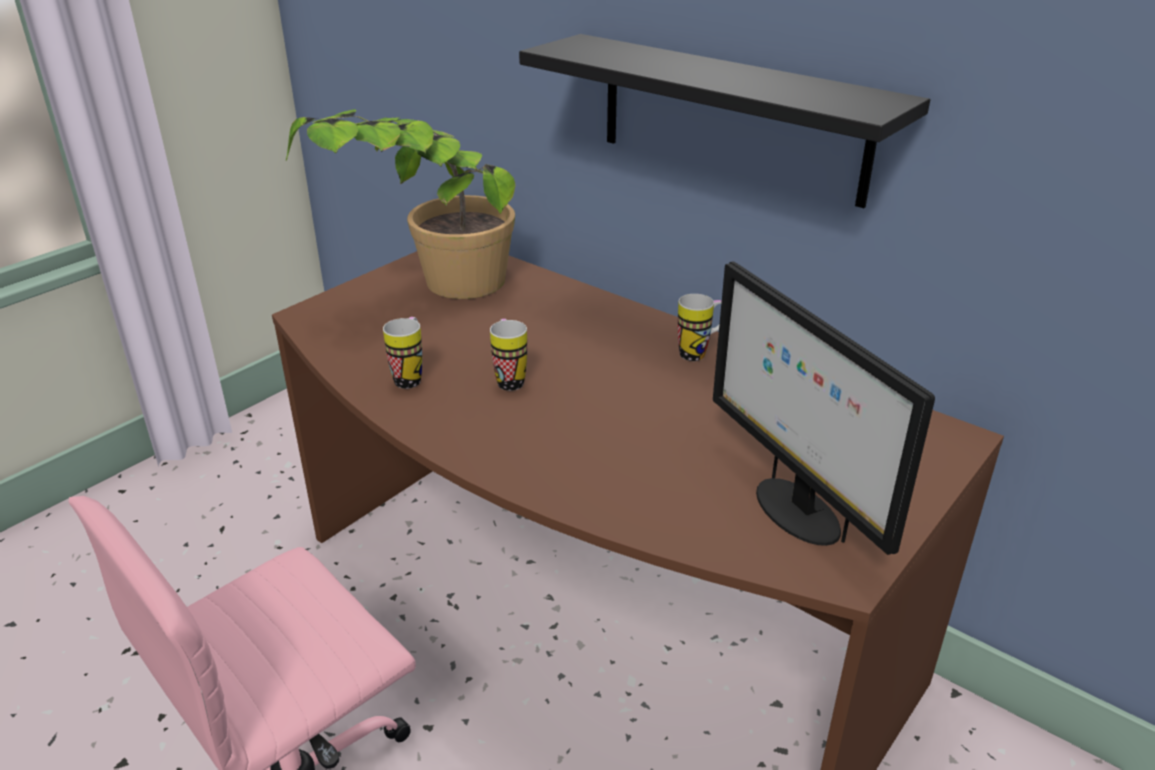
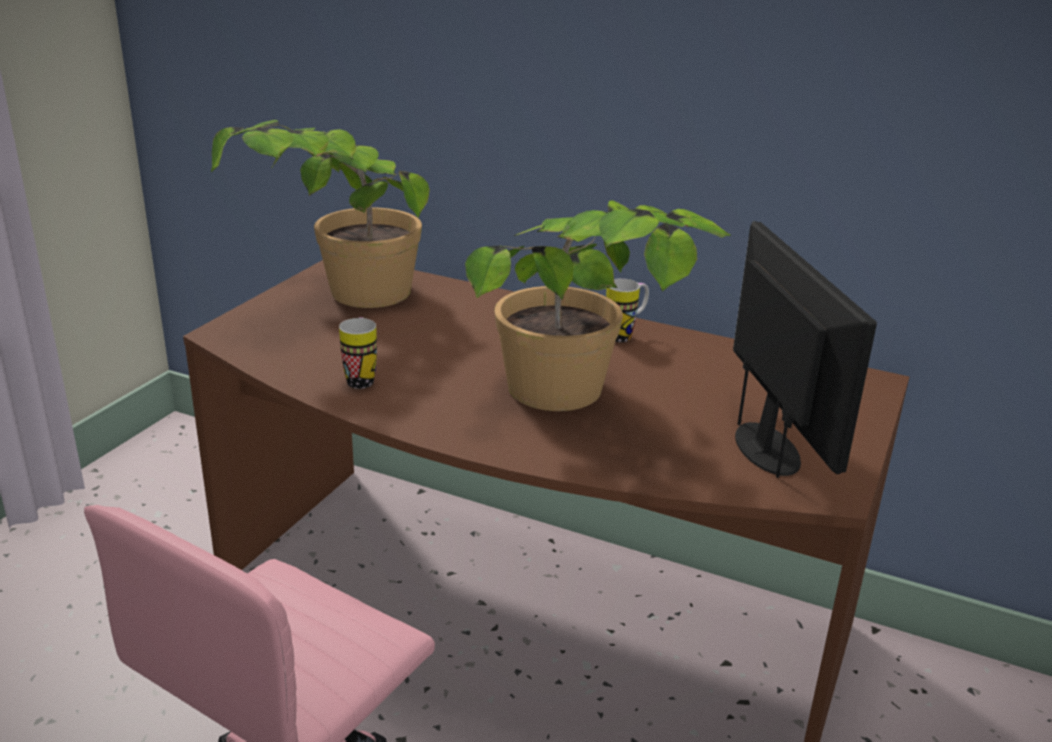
camera: 15 degrees left, 5 degrees down
(509, 379) = (459, 371): mug -> none
(606, 440) = (577, 412): none -> potted plant
(731, 118) = (640, 115): black shelf -> none
(794, 510) = (769, 450): monitor -> monitor turned 150 degrees counterclockwise

